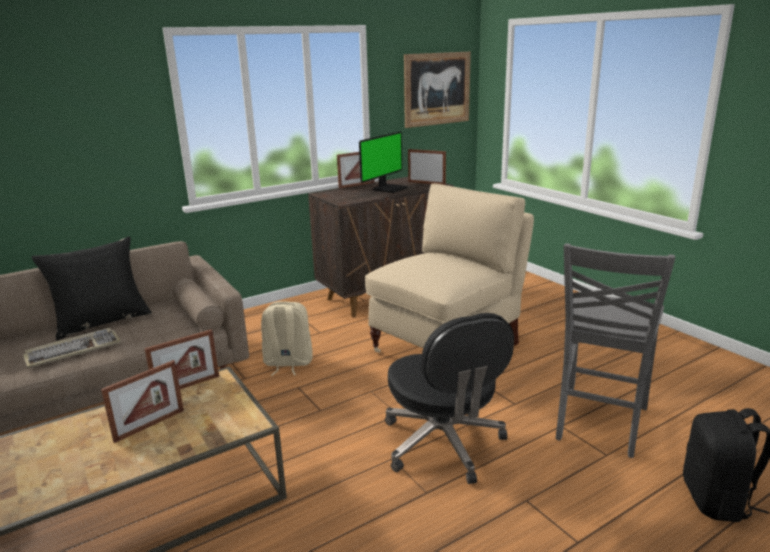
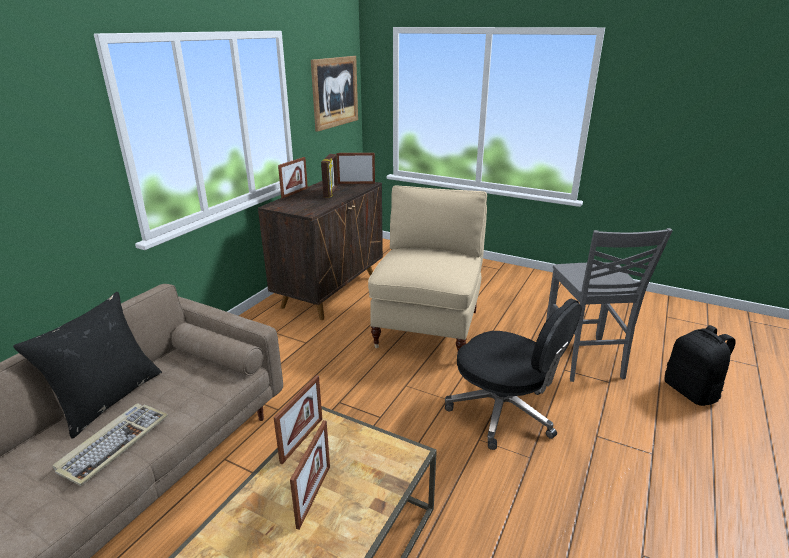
camera: 30 degrees left, 5 degrees up
(288, 363) = (305, 381): beige backpack -> none
(389, 188) = (331, 193): monitor -> picture frame

